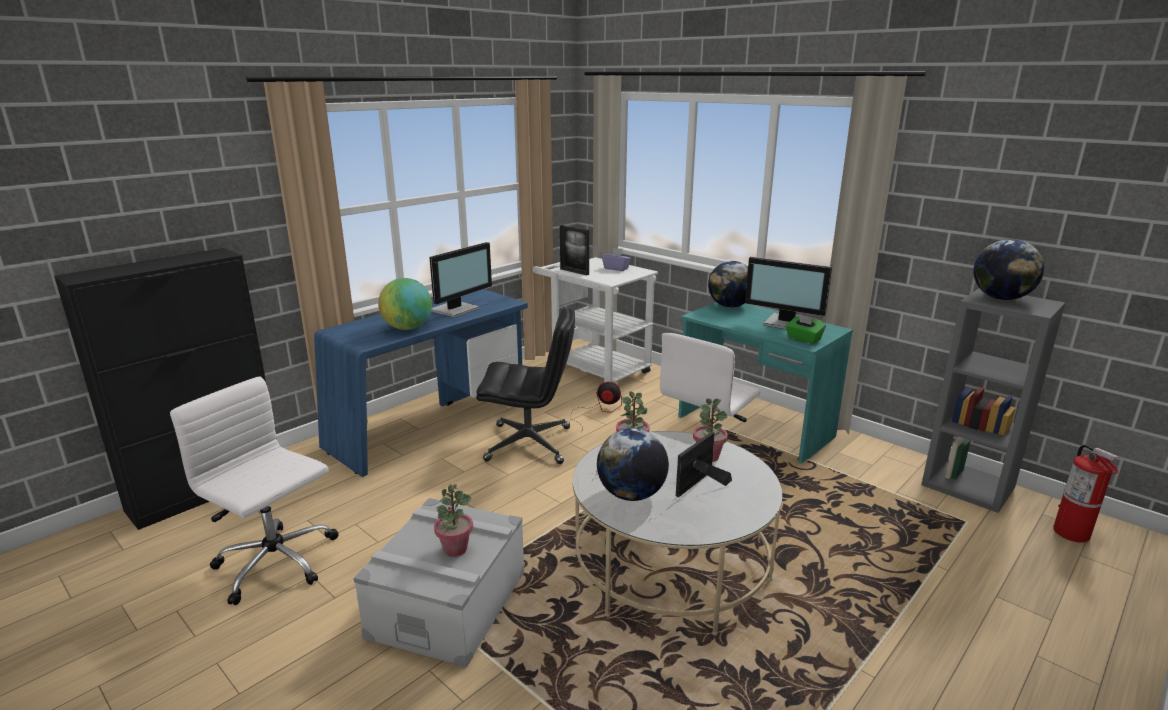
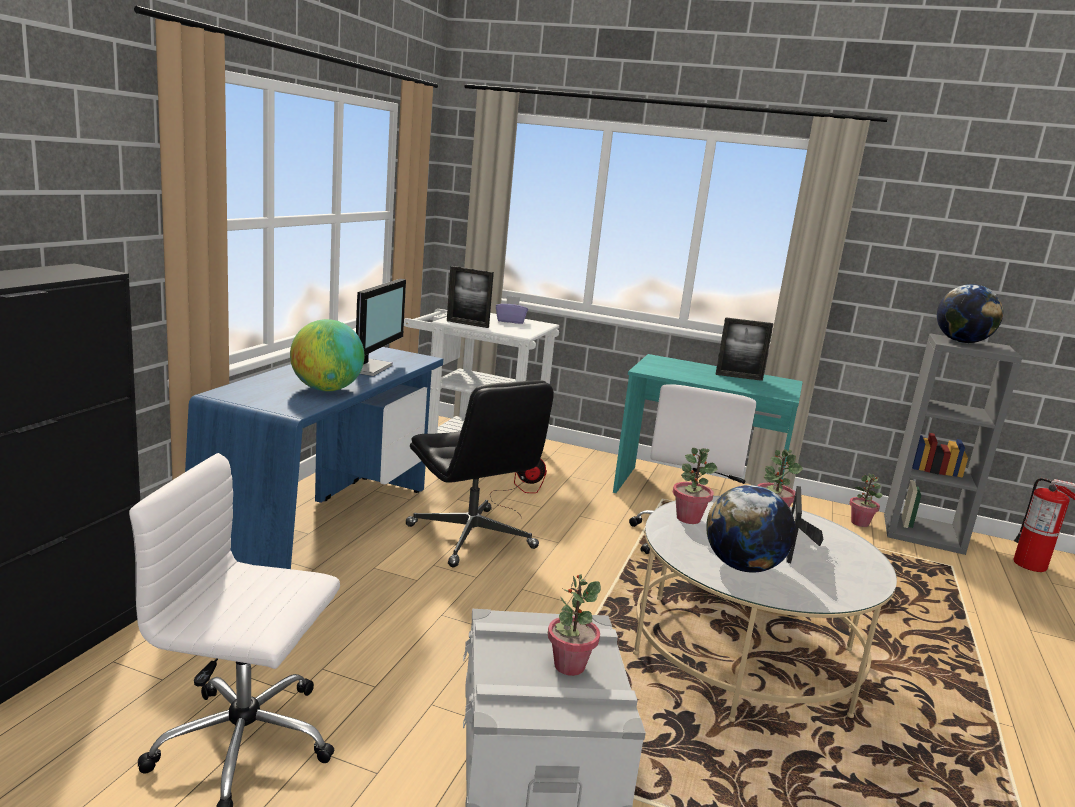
camera: 25 degrees left, 5 degrees down
(530, 444) = (472, 537): black office chair -> black office chair turned 75 degrees clockwise
(730, 306) = (664, 361): globe -> none
(786, 323) = (738, 377): monitor -> picture frame
(803, 339) = (774, 391): green tissue box -> none
(904, 468) = (860, 523): none -> potted plant

